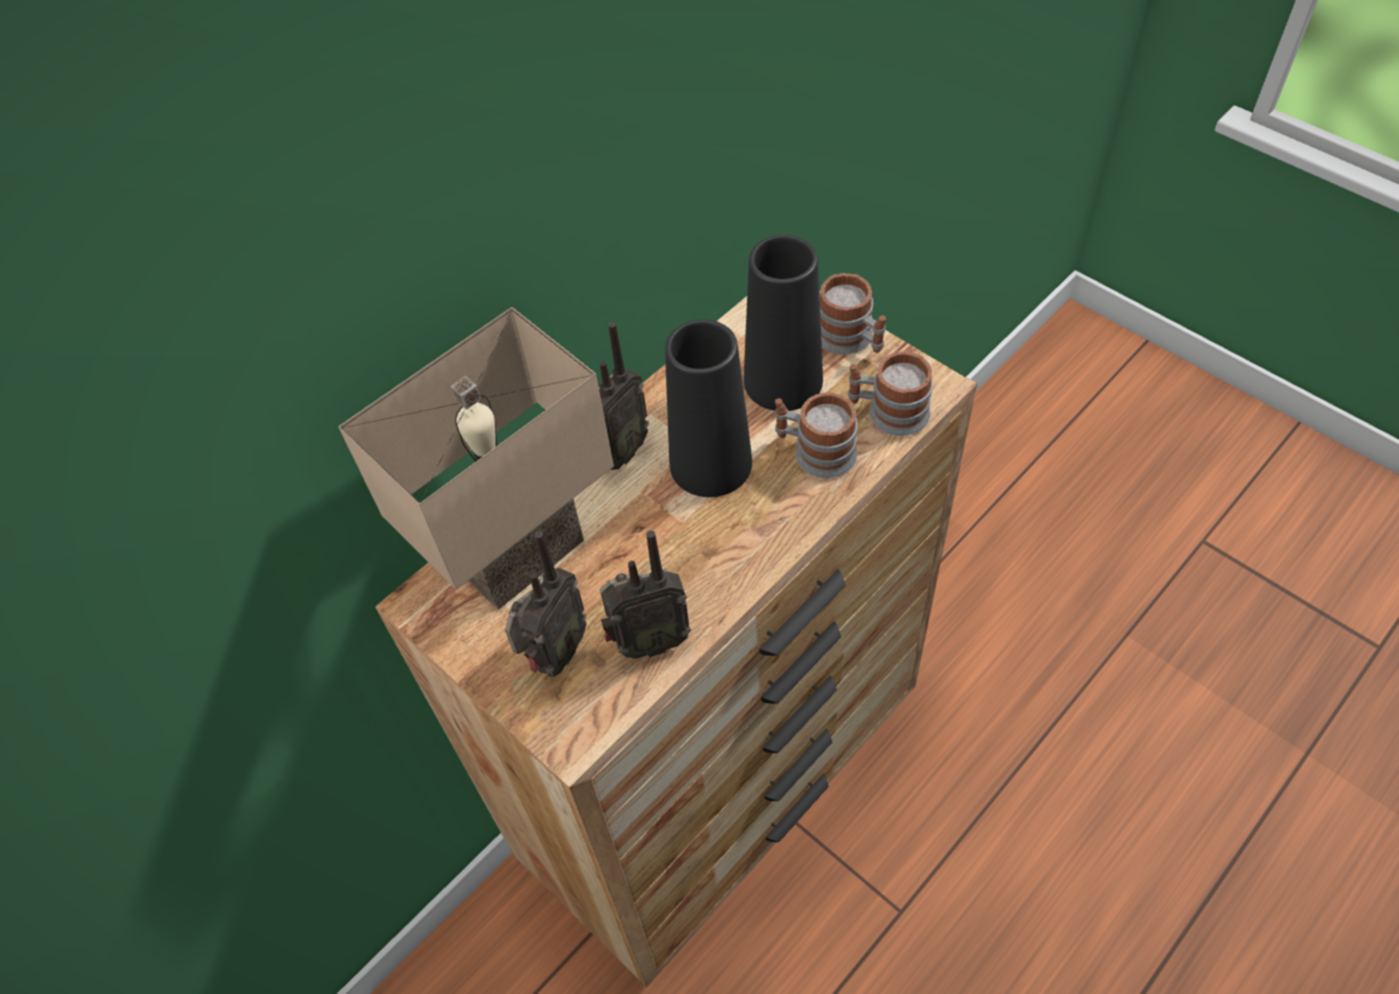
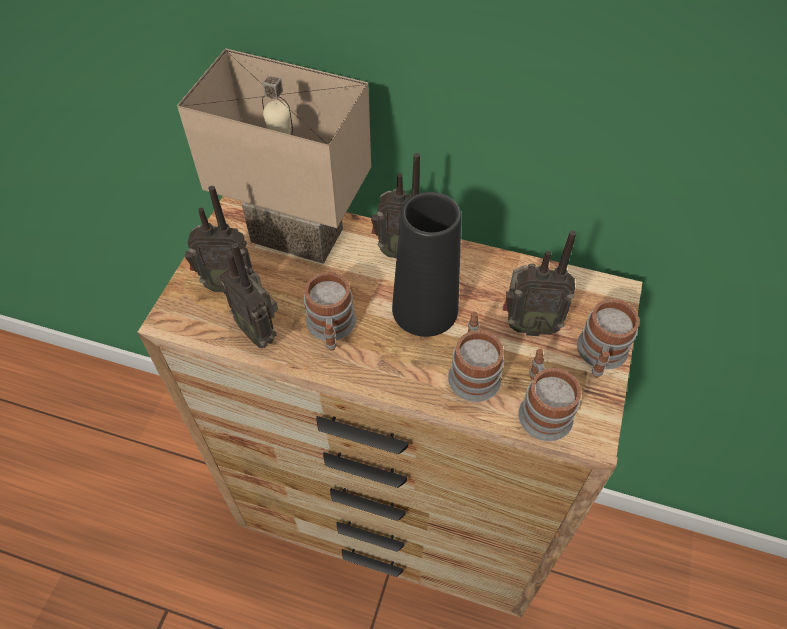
camera: 60 degrees right, 0 degrees up
(687, 564) = (331, 329): none -> mug
(783, 380) = (528, 325): black vase -> radio

